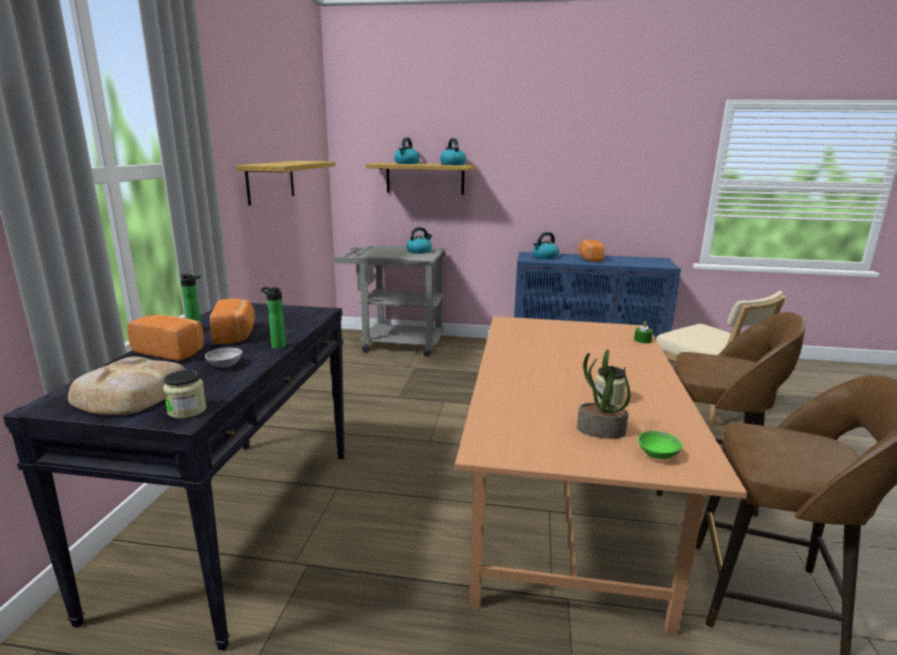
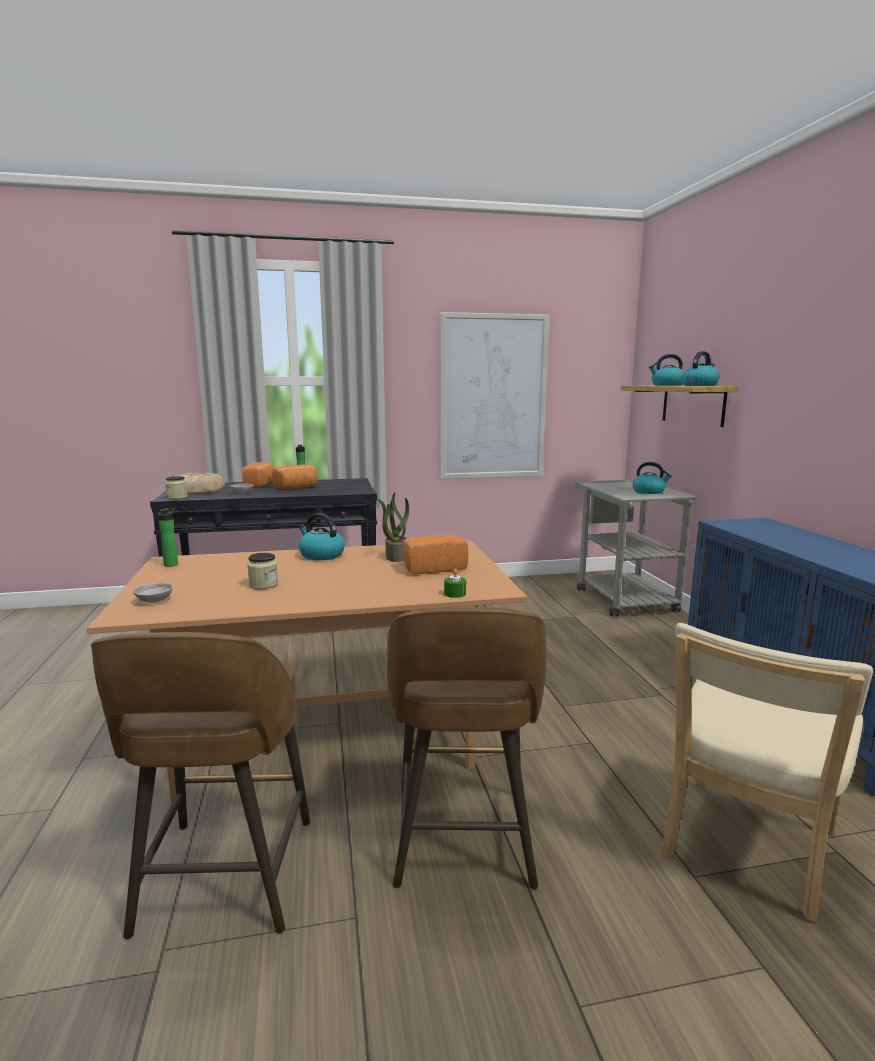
camera: 70 degrees right, 5 degrees down
(271, 181) = (492, 398): shelf -> picture
(276, 346) = (279, 494): bottle -> bottle (172, 564)
(544, 257) = (761, 527): kettle -> kettle (321, 555)
(589, 259) = (816, 545): bread -> bread (433, 568)
(600, 431) = (197, 584): potted plant -> potted plant (396, 556)
(657, 454) = (154, 601): green bowl -> grey bowl

